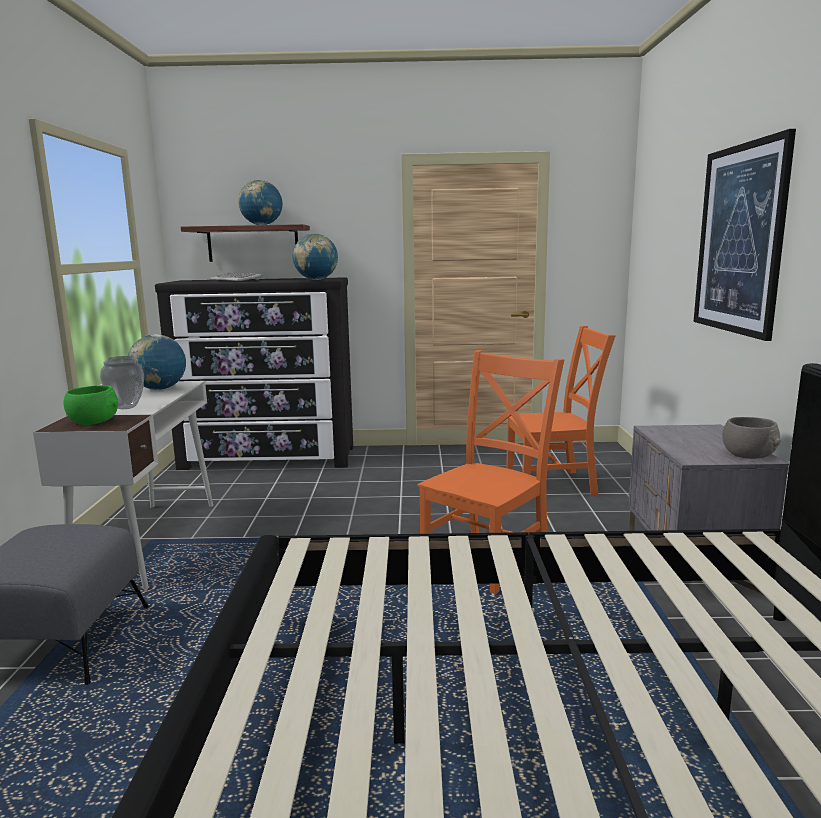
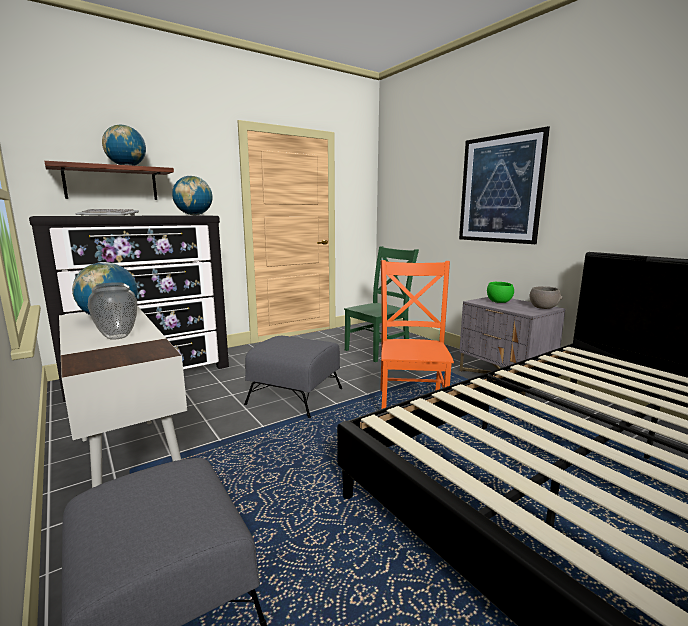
camera: 35 degrees left, 0 degrees up
(94, 421) = (117, 354): green bowl -> green bowl (498, 301)
(368, 515) = (295, 396): none -> grey ottoman
(554, 484) = (379, 350): orange chair -> green chair

